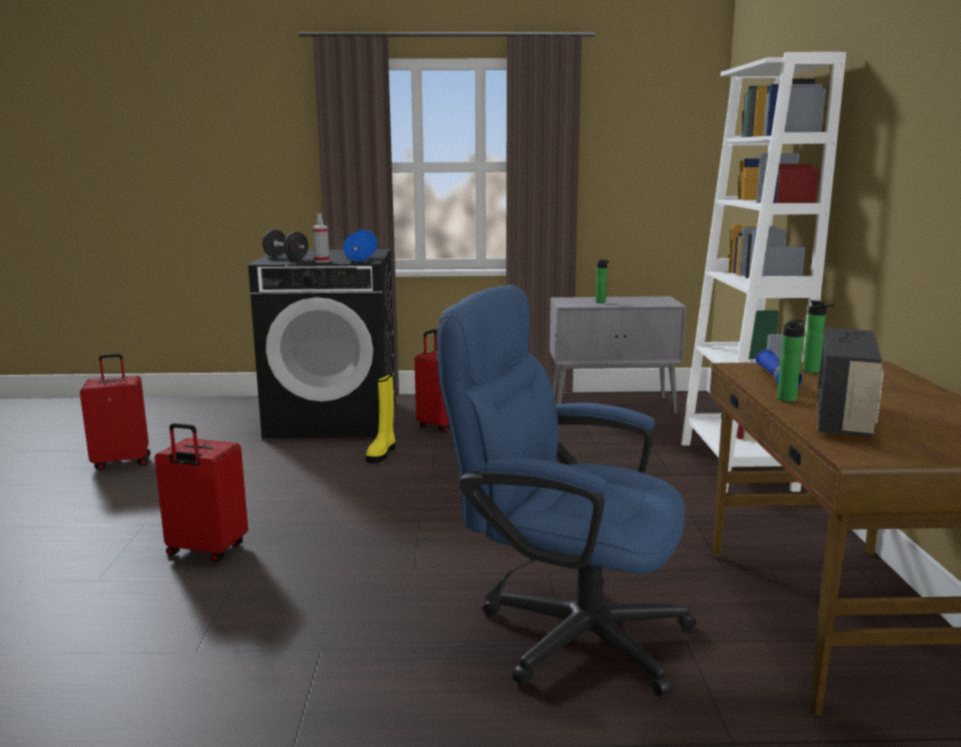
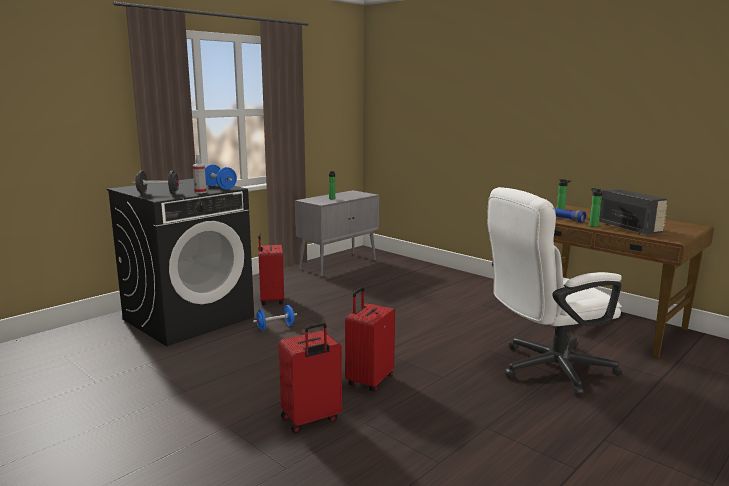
camera: 45 degrees left, 0 degrees up
(122, 462) = (88, 401): red suitcase -> red suitcase (369, 381)
(382, 453) = (275, 327): yellow boot -> blue dumbbell
(565, 631) = (546, 369): blue office chair -> white office chair
(736, 466) = (451, 277): white bookcase -> none

